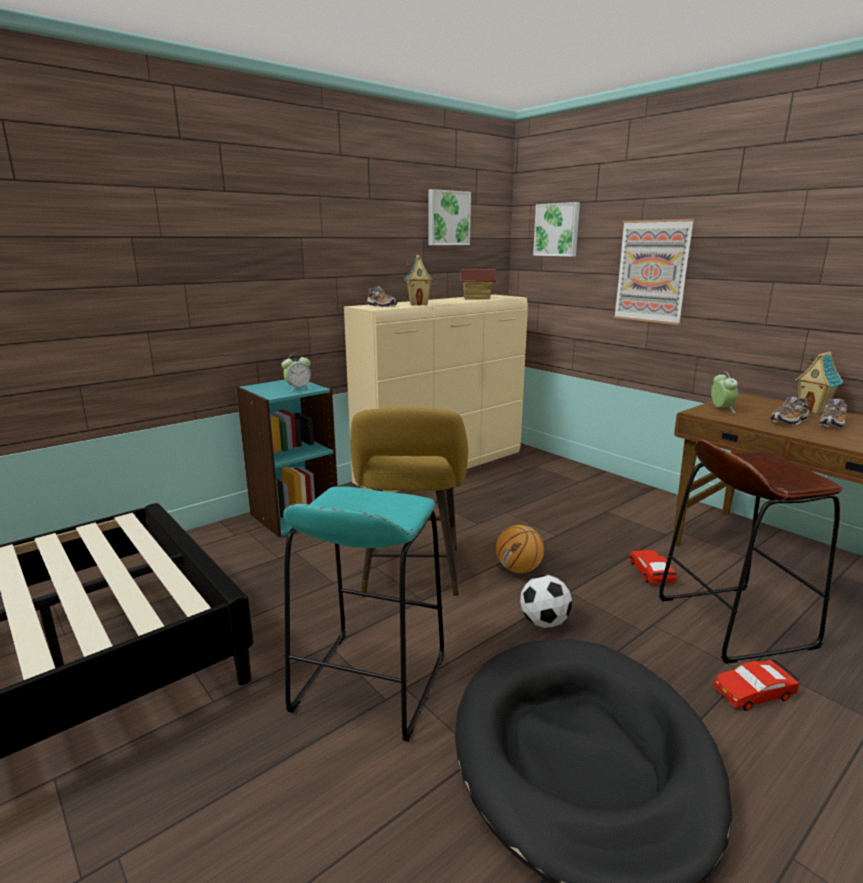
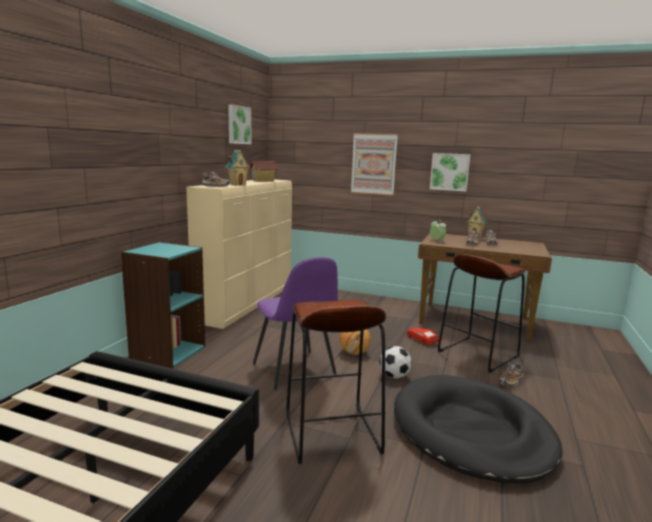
camera: 30 degrees left, 5 degrees down
(298, 389) = (176, 249): alarm clock -> none
(369, 683) = (331, 433): turquoise stool -> brown stool
(411, 576) = (294, 370): yellow stool -> purple chair
(557, 230) = (305, 136): picture -> picture (449, 172)
(753, 692) = (511, 381): red toy car -> shoe

